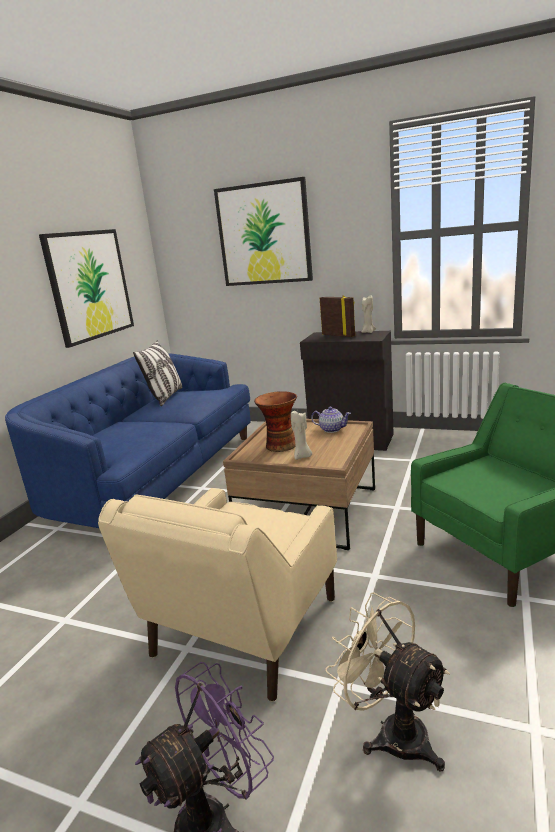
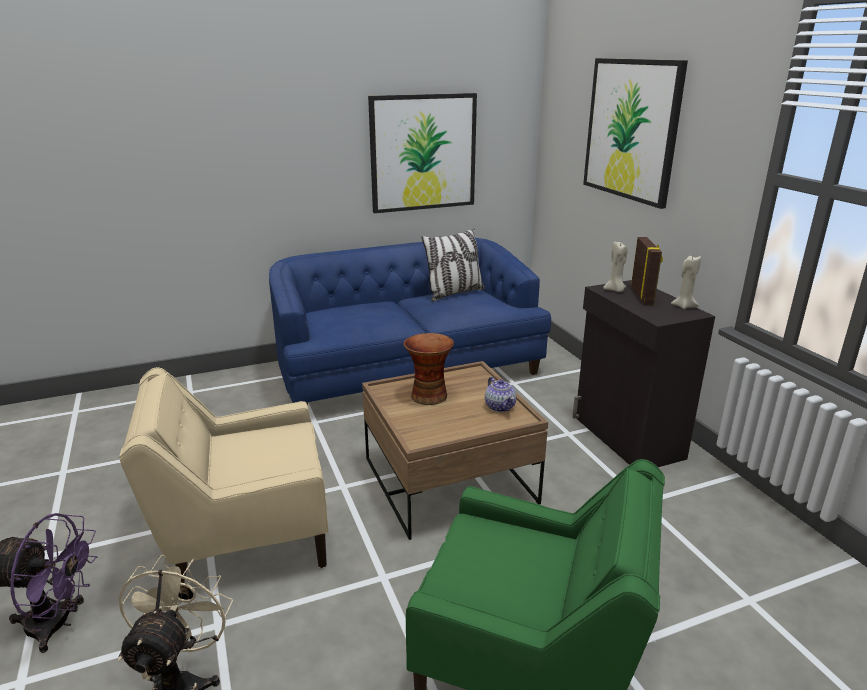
camera: 45 degrees right, 5 degrees up
(302, 456) = (417, 418): beige candle -> beige candle (615, 290)

